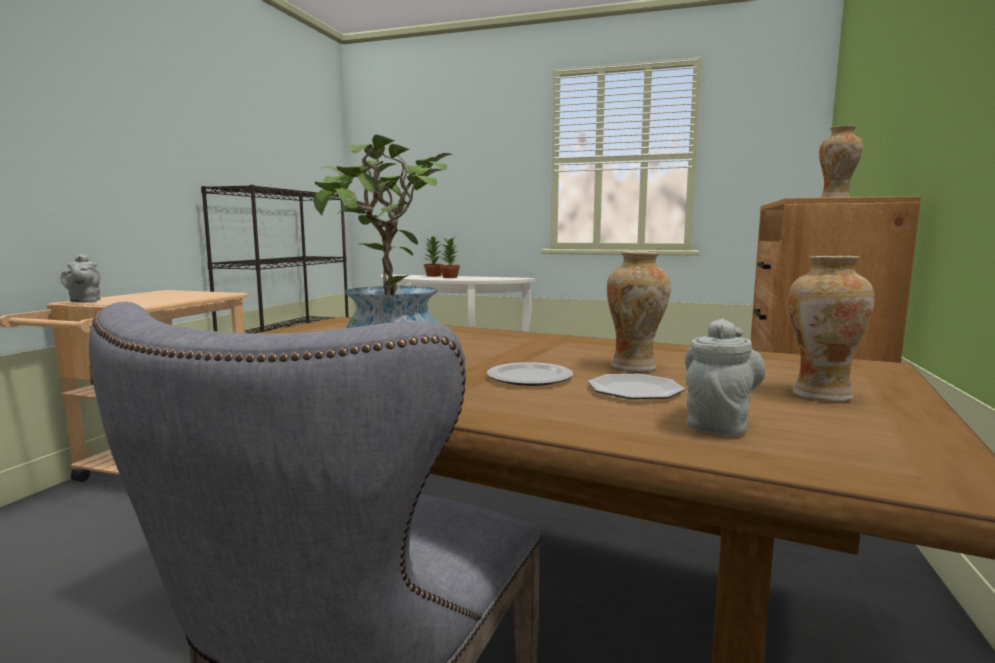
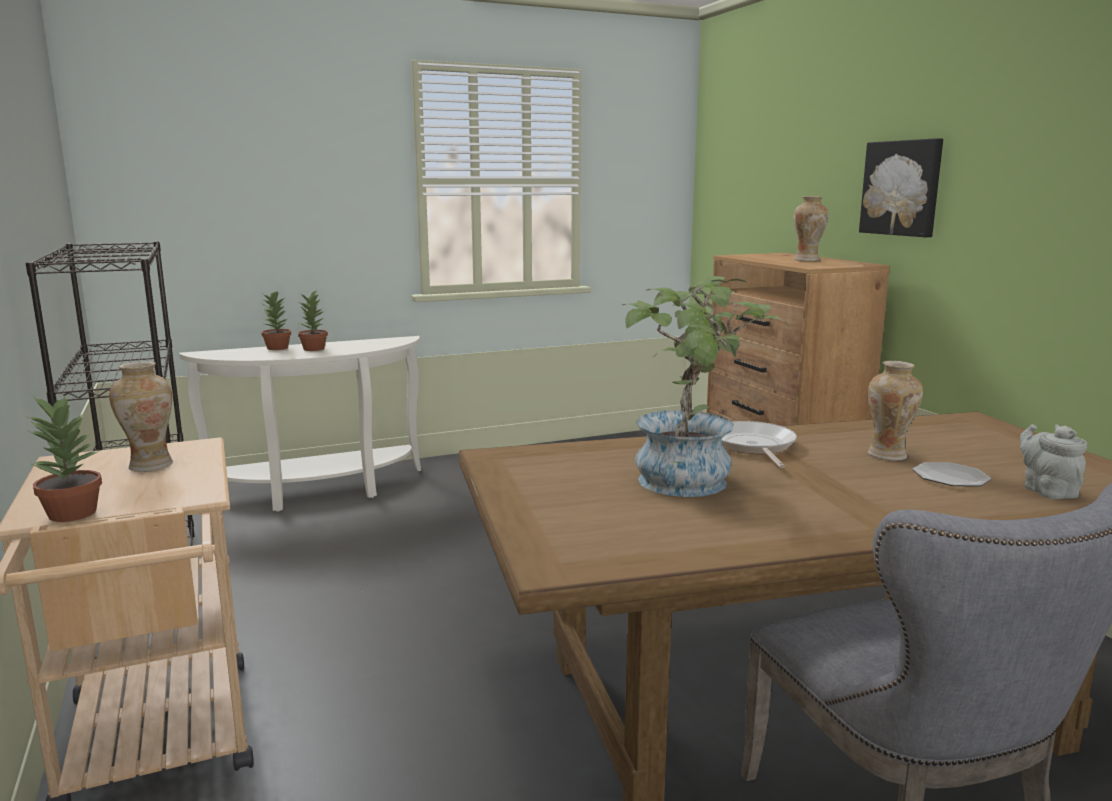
camera: 40 degrees left, 5 degrees up
(84, 301) = (72, 513): grey teapot -> potted plant
(530, 377) = (873, 484): plate -> none
(531, 343) = (753, 446): none -> frying pan
(820, 394) = (1018, 453): vase -> vase (150, 465)
(943, 97) = (902, 188): none -> picture

